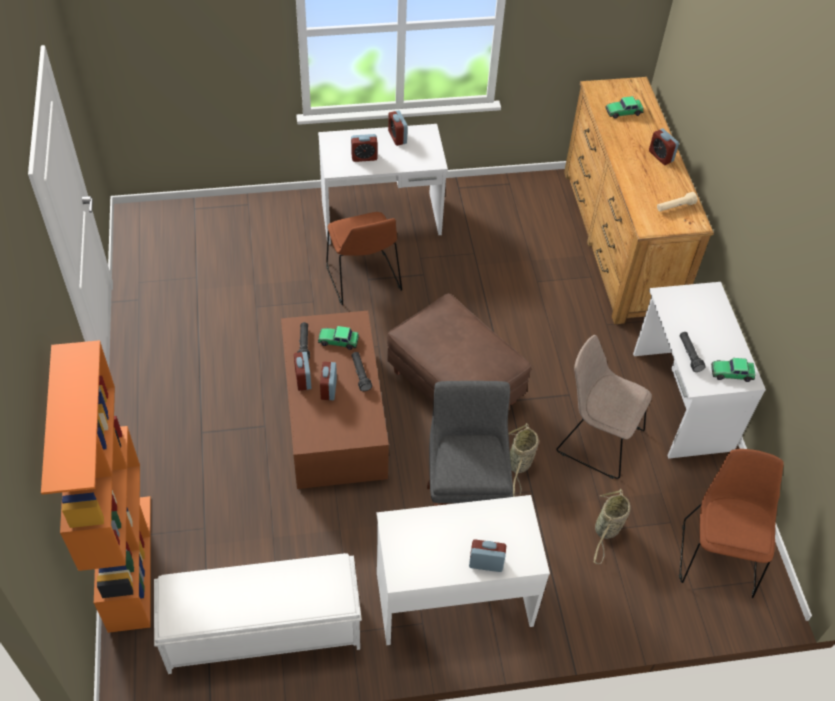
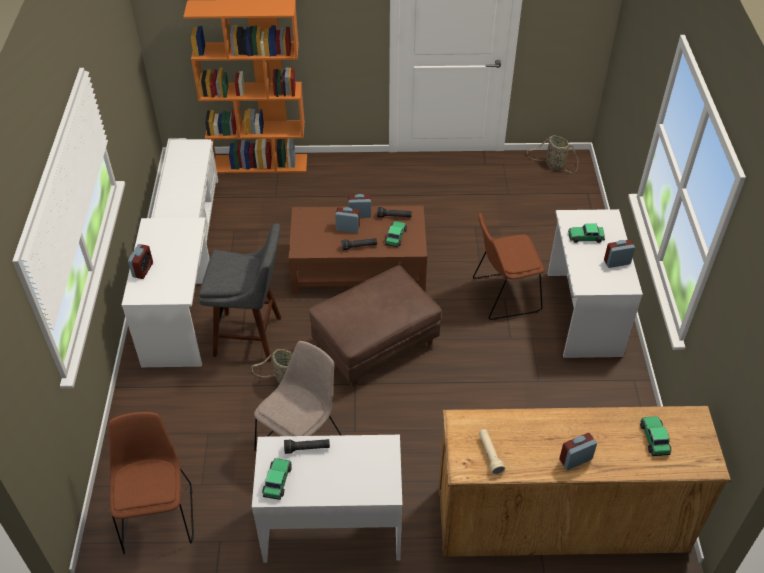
camera: 100 degrees right, 5 degrees down
(364, 157) = (585, 237): alarm clock -> toy car
(607, 530) = (207, 432): basket -> basket (553, 165)
(718, 555) = (157, 515): brown chair -> brown chair turned 120 degrees counterclockwise

